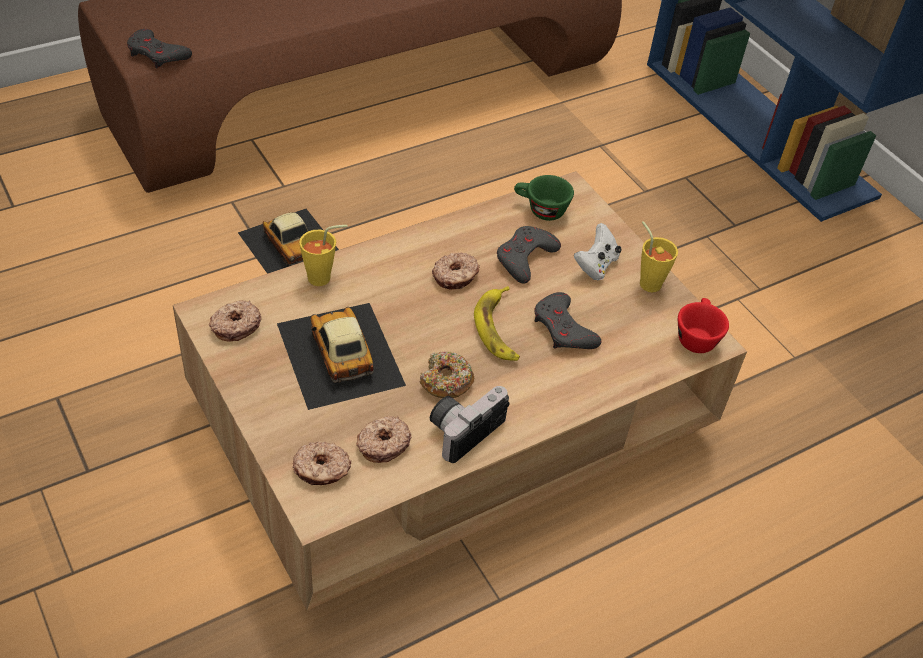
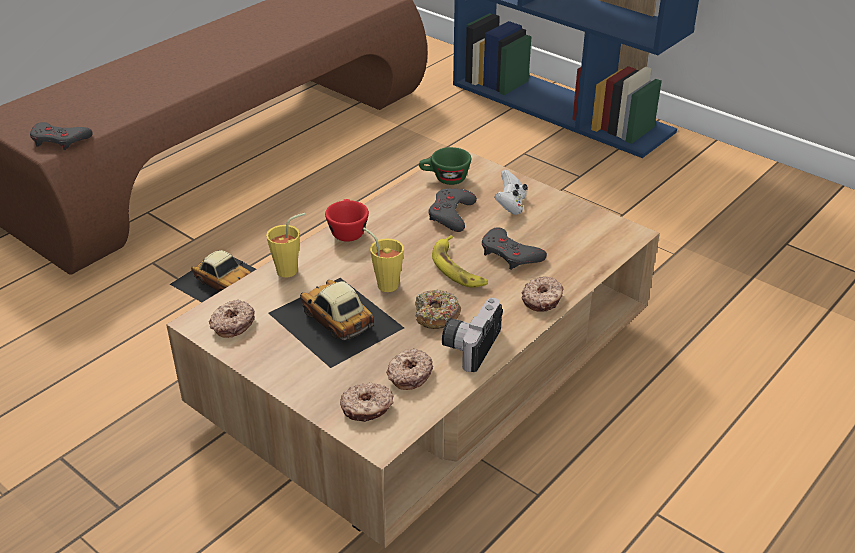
camera: 15 degrees left, 10 degrees down
(455, 276) = (402, 241): donut -> donut (542, 300)
(647, 280) = (556, 205): yellow cup -> yellow cup (384, 283)
(696, 336) = (615, 232): red cup -> red cup (347, 231)

